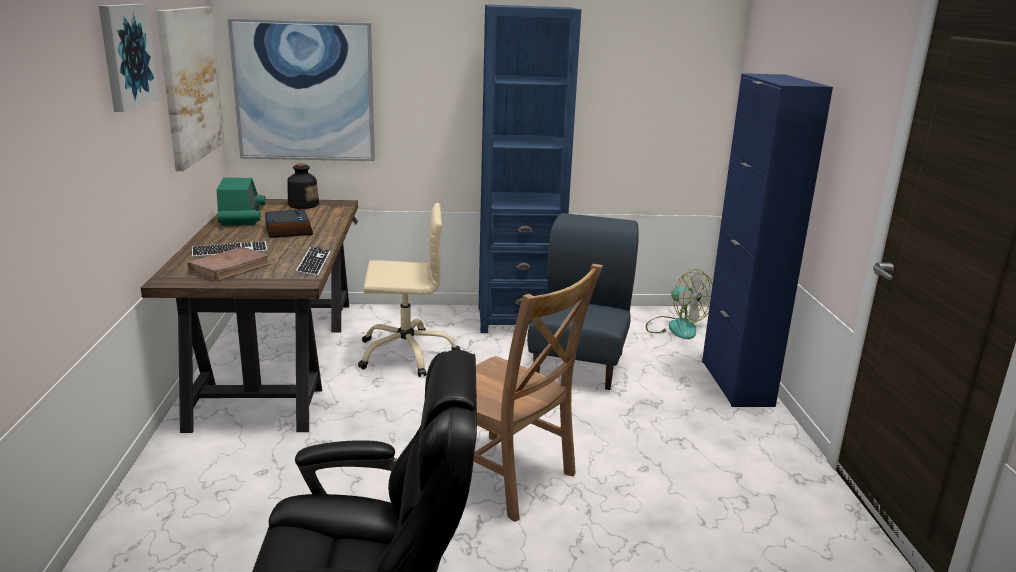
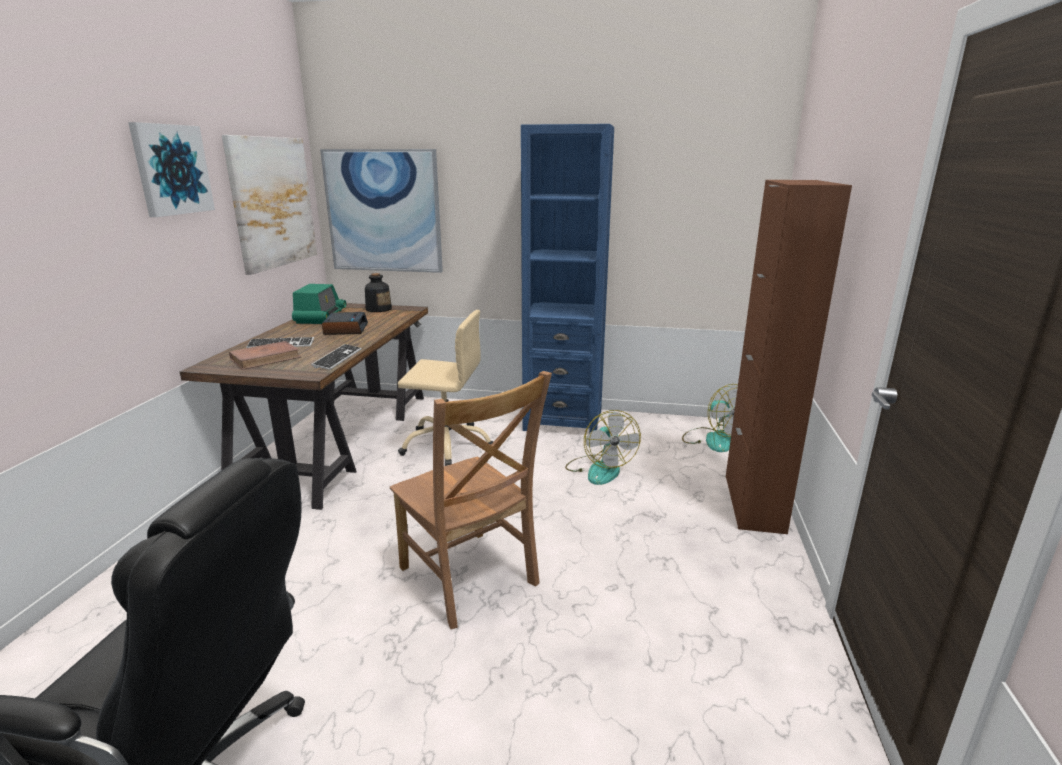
camera: 15 degrees right, 0 degrees up
(580, 365) = (599, 469): blue chair -> fan
(736, 383) = (754, 503): blue cabinet -> brown cabinet

